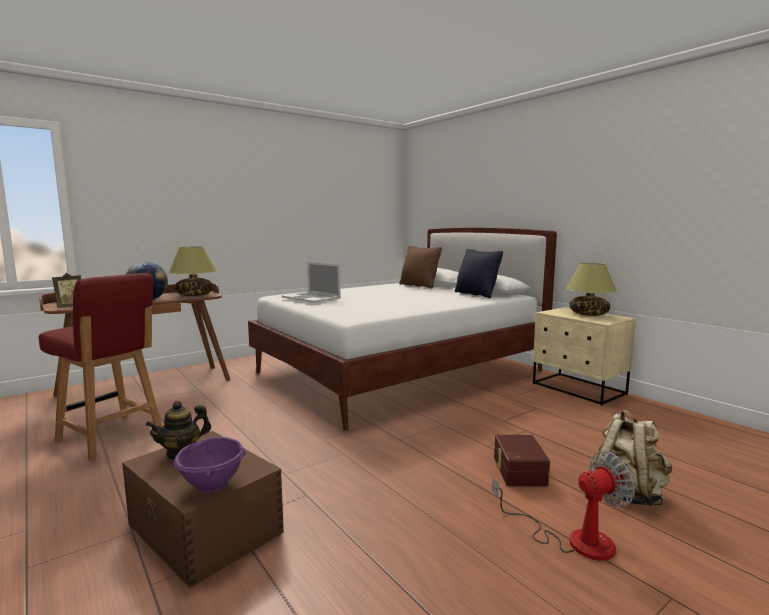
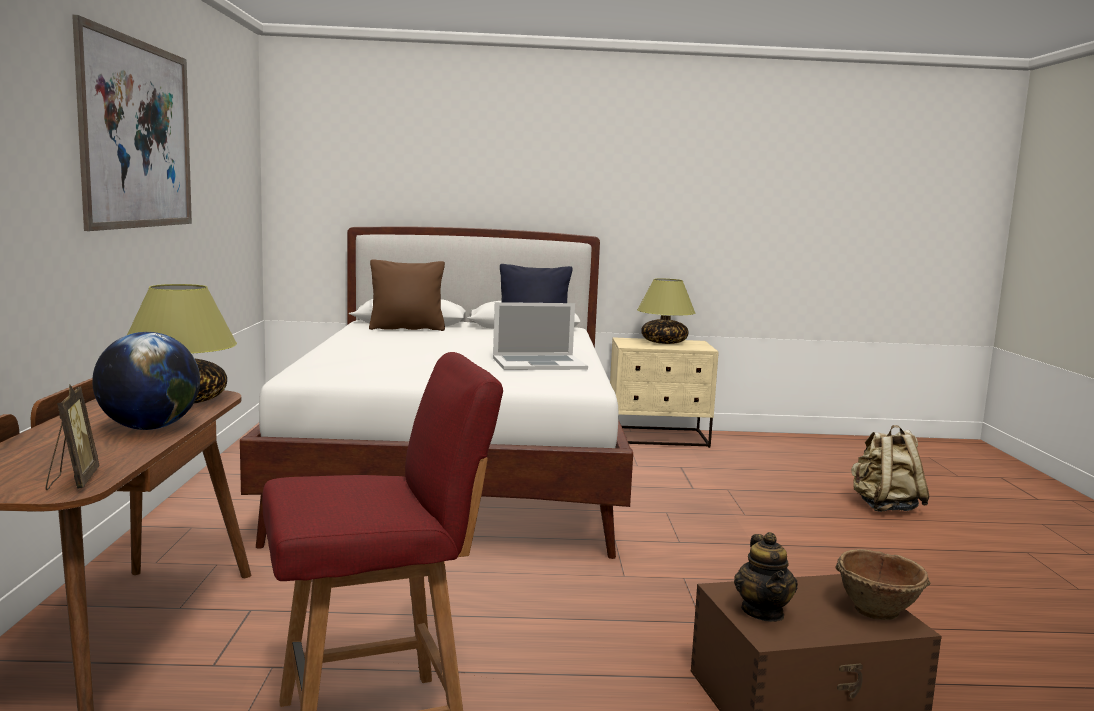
camera: 55 degrees left, 0 degrees up
(212, 485) = (878, 611): purple bowl -> brown bowl
(265, 186) = (138, 135): none -> picture
(311, 297) = (397, 369): laptop -> laptop (539, 363)
(518, 471) = (811, 523): brown storage box -> none
(574, 539) = (941, 549): fan -> none

